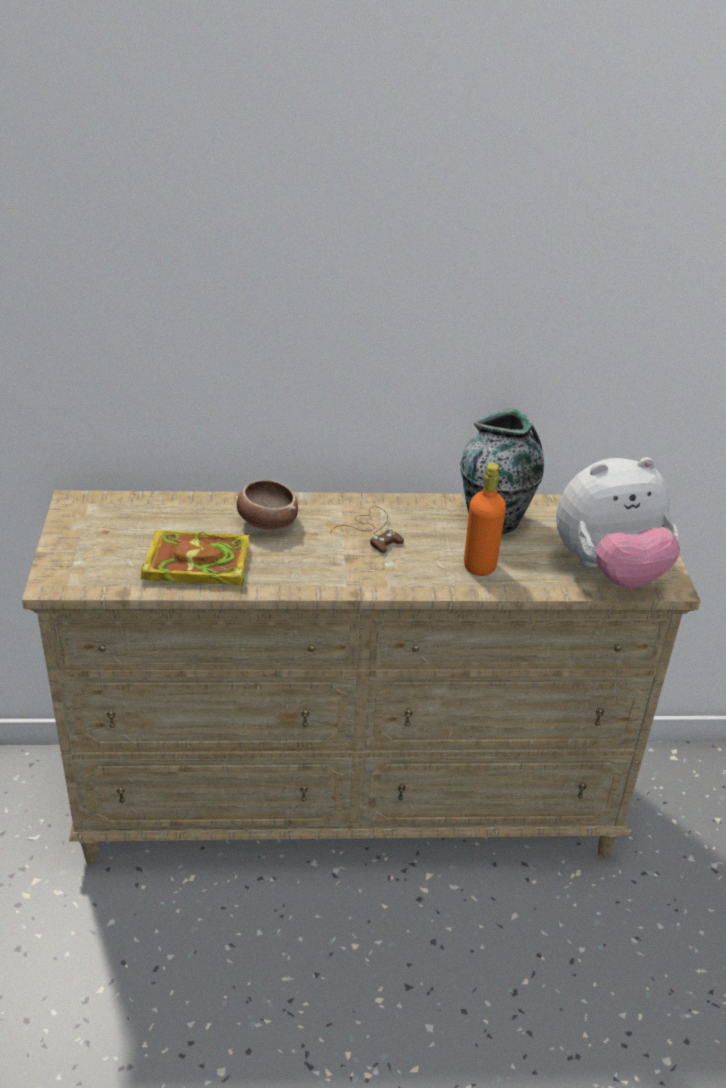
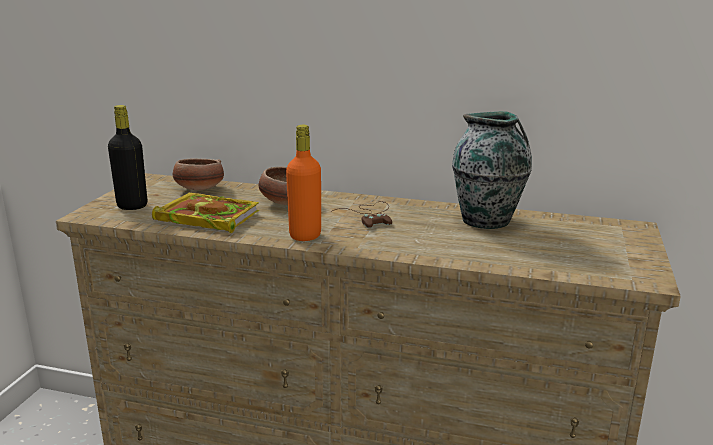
camera: 20 degrees right, 15 degrees down
(93, 558) = (132, 206): none -> black bottle
(149, 513) = (199, 189): none -> bowl
(479, 566) = (453, 245): orange bottle -> orange bottle (305, 235)
(609, 570) = (585, 263): plush toy -> none

